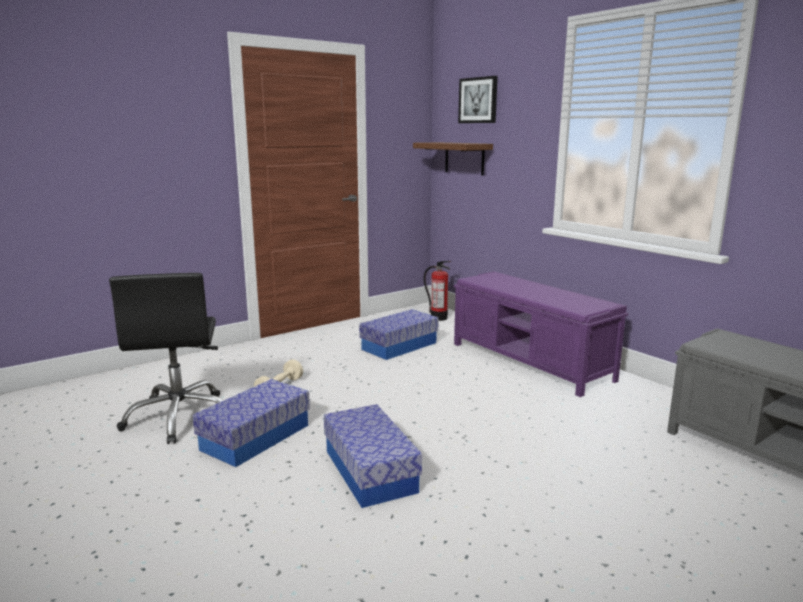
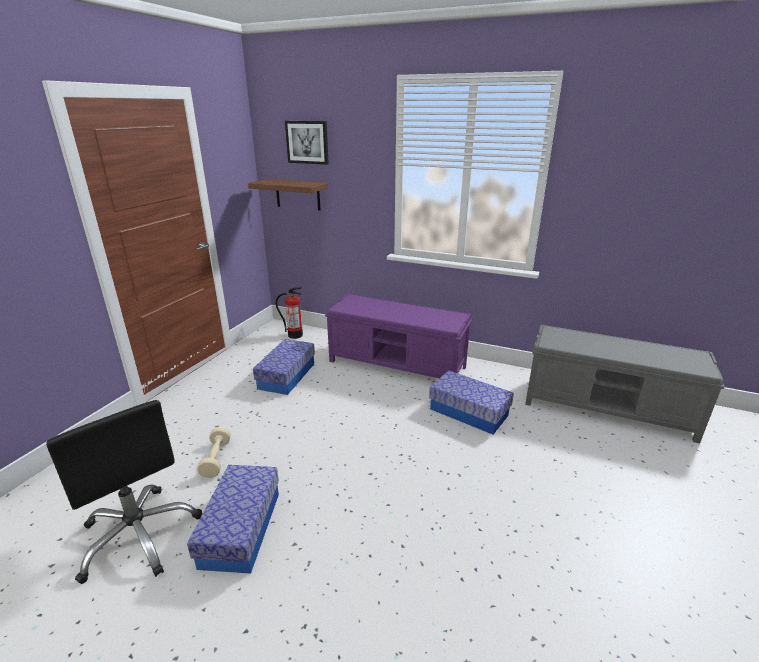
camera: 30 degrees left, 10 degrees up
(370, 471) = (370, 524): storage box -> storage box (469, 412)

